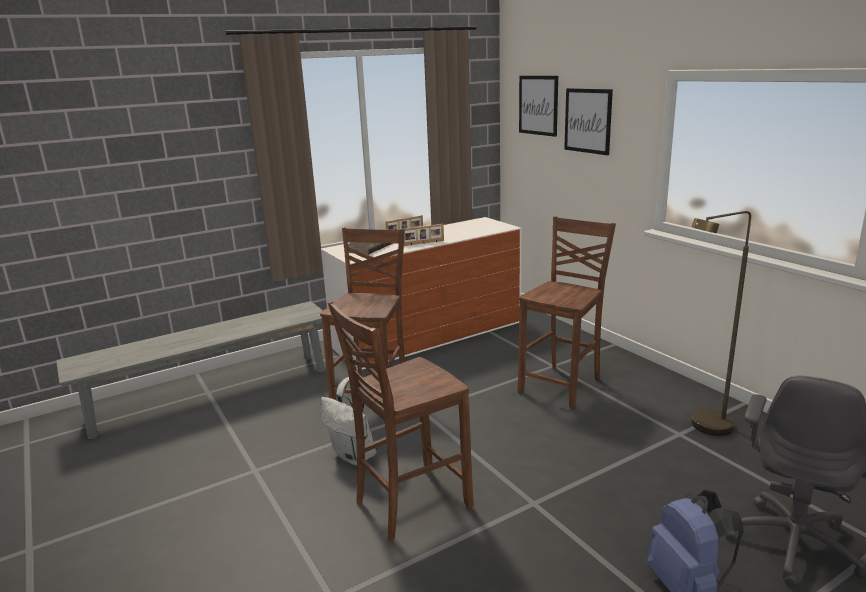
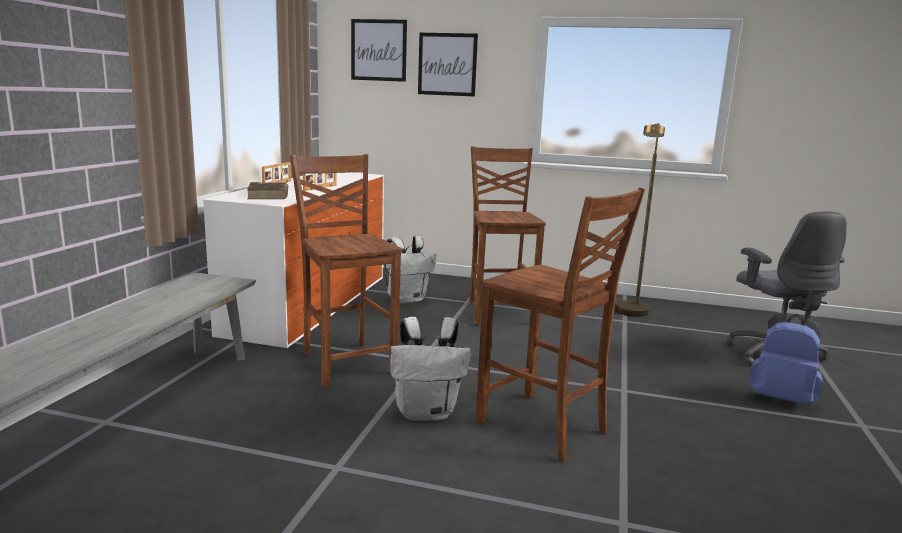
camera: 45 degrees left, 5 degrees down
(409, 504) = (544, 428): brown chair -> brown chair turned 60 degrees counterclockwise
(505, 349) = (407, 299): none -> white backpack

